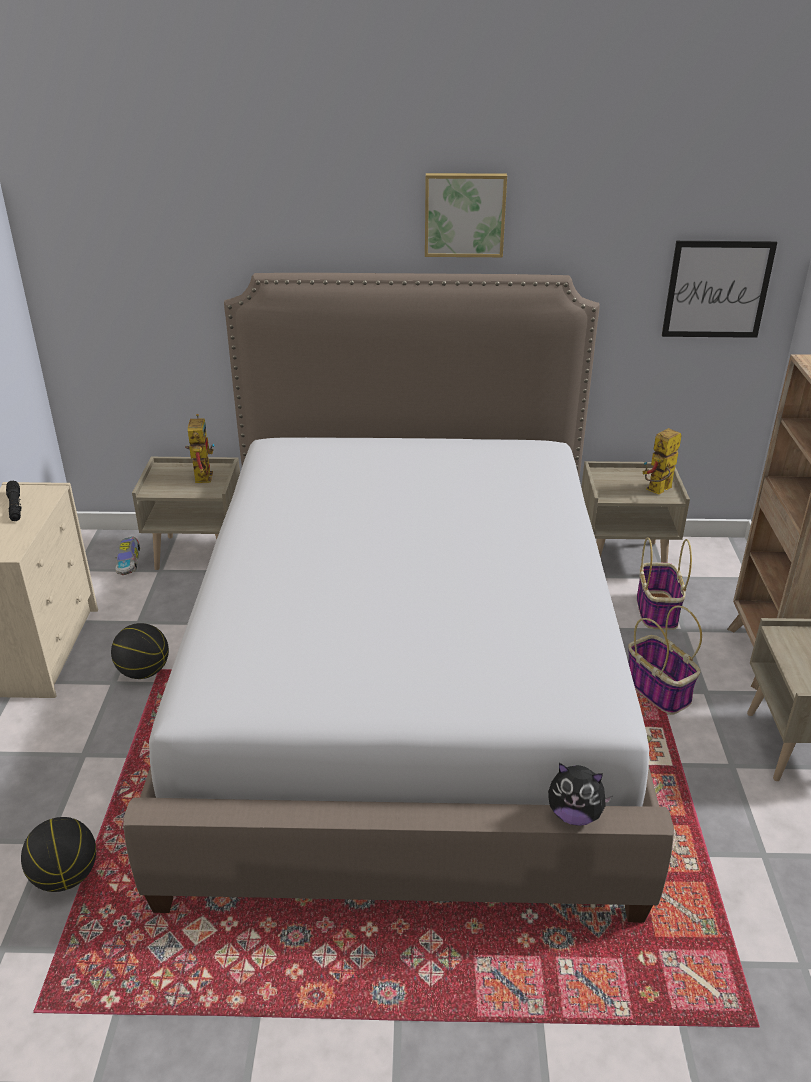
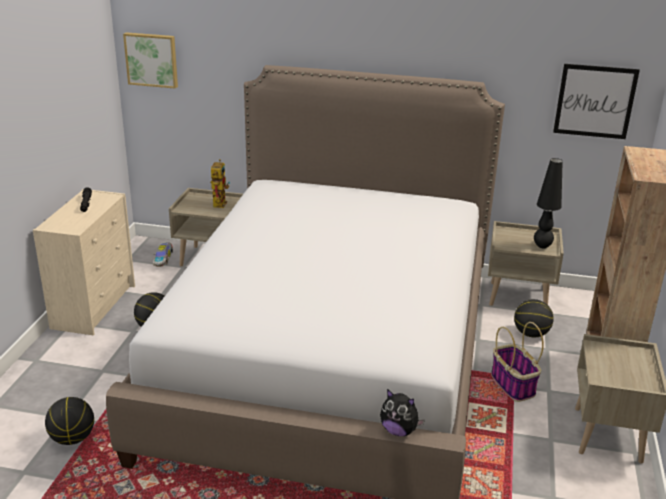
camera: 10 degrees right, 5 degrees down
(464, 214) = (412, 35): picture -> picture (152, 59)
(656, 610) = (531, 334): basket -> basketball
(657, 491) = (542, 246): toy robot -> black table lamp

